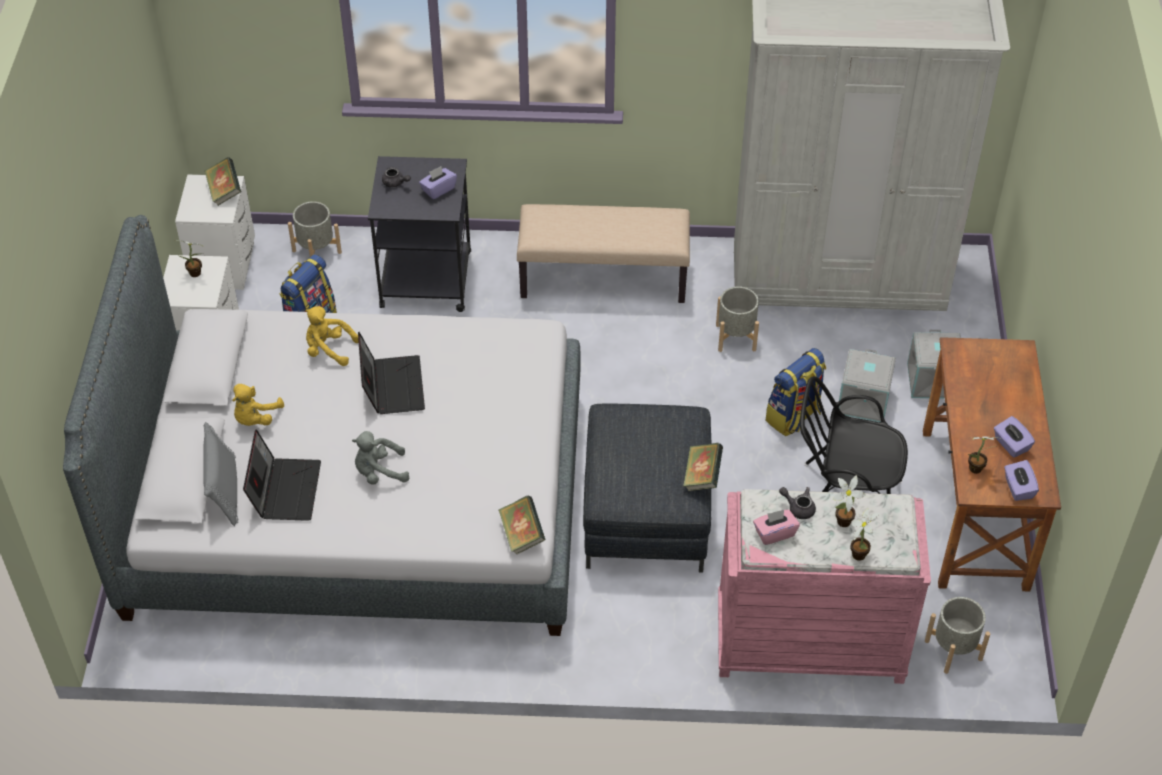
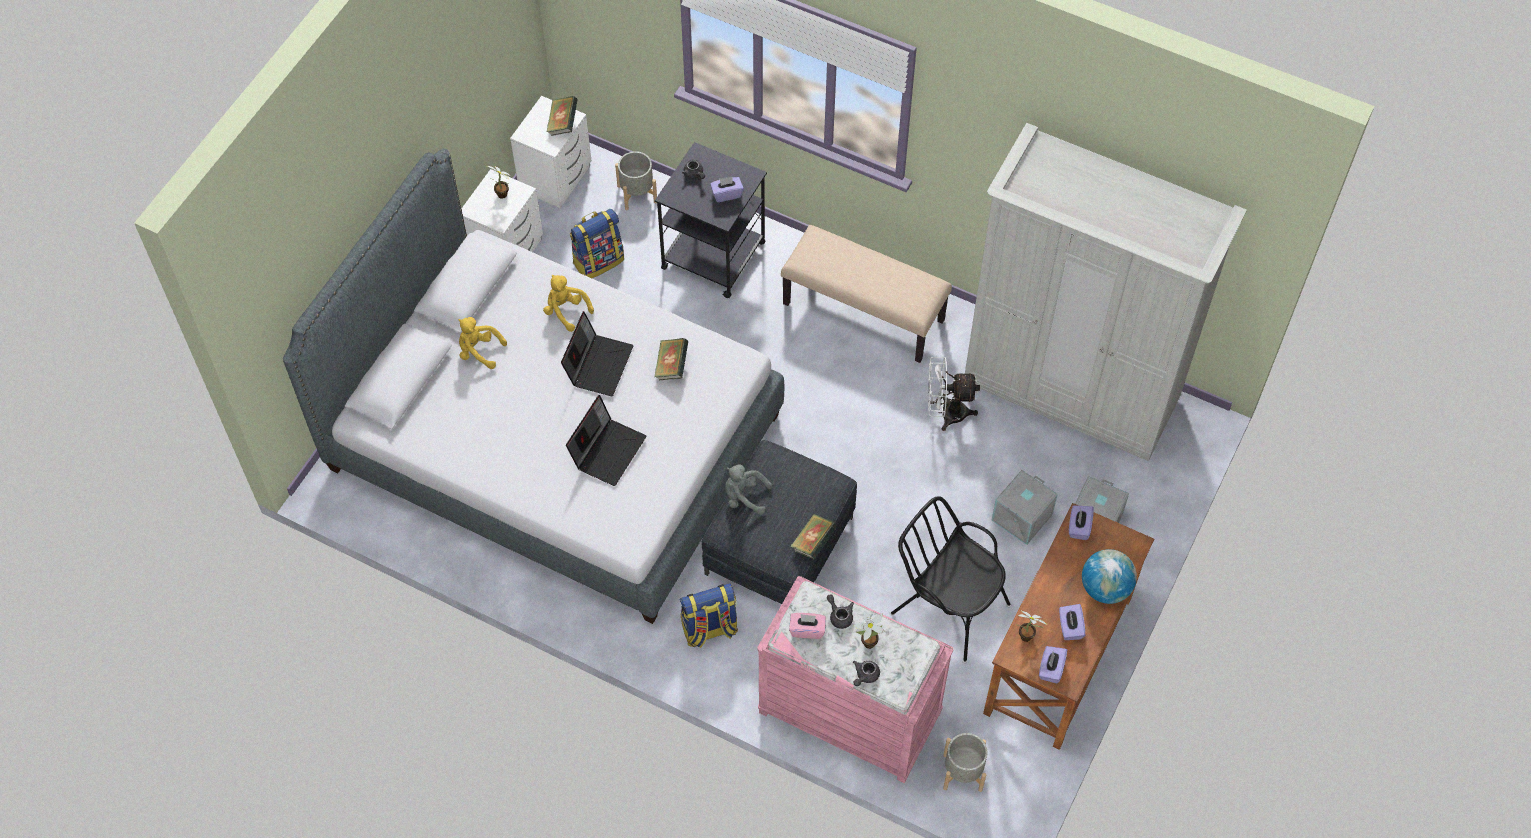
camera: 25 degrees right, 10 degrees up
(224, 491) = (424, 407): grey pillow -> none
(255, 418) = (479, 351): yellow plush toy -> yellow plush toy turned 60 degrees clockwise
(285, 489) = (470, 424): laptop -> laptop (607, 450)
(379, 472) = (549, 438): grey plush toy -> grey plush toy (744, 496)
(522, 535) = (630, 539): book -> book (671, 366)
(735, 337) = (946, 413): grey planter -> white fan
(794, 416) = (953, 508): backpack -> backpack (709, 629)
(859, 553) = (865, 676): potted plant -> grey teapot
(960, 356) = (1079, 527): none -> purple tissue box
(1019, 398) = (1105, 588): none -> globe

